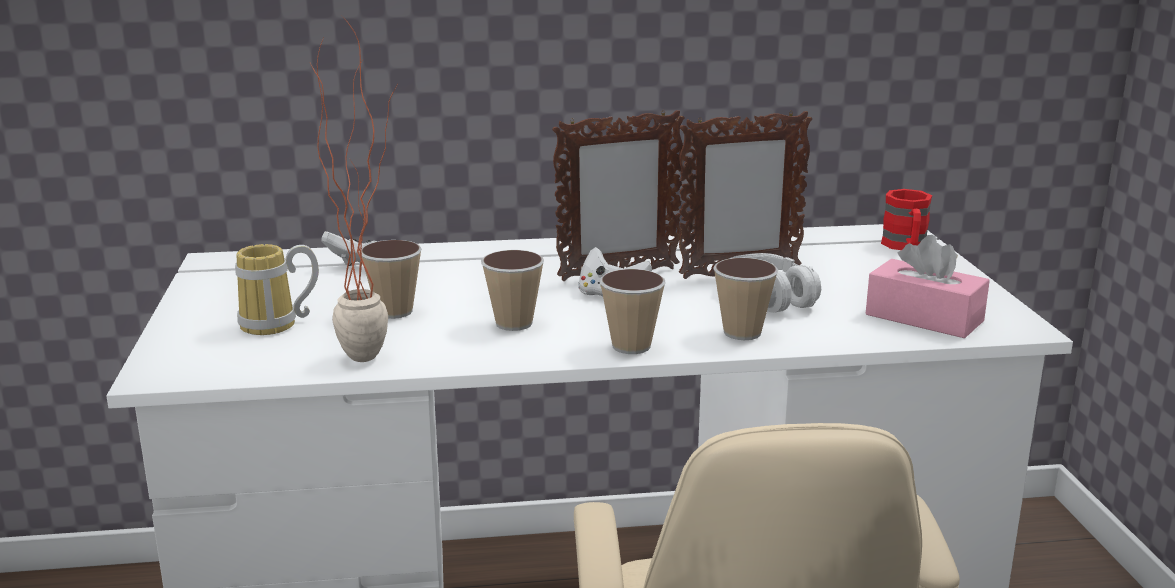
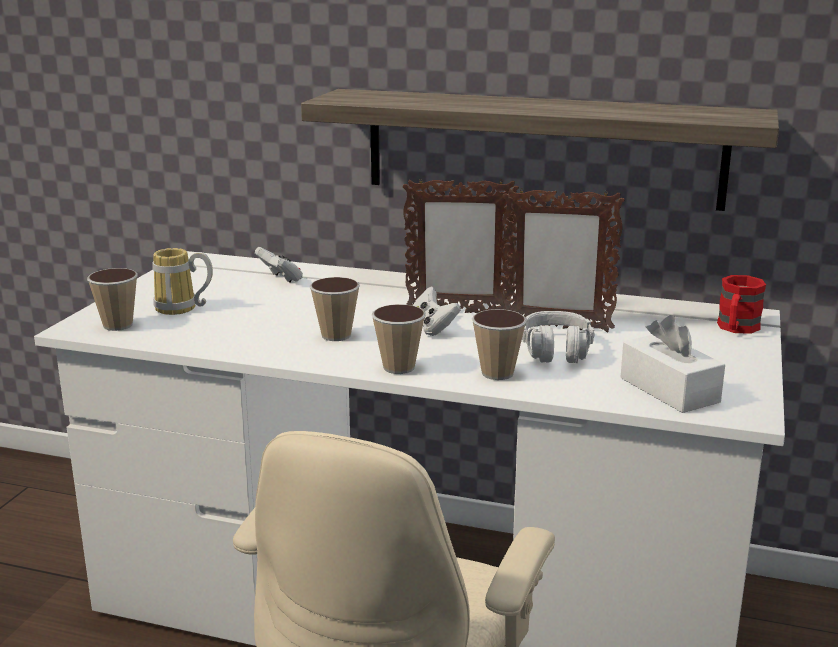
camera: 25 degrees right, 0 degrees up
(375, 352) = (220, 338): potted plant -> none
(394, 312) = (266, 313): cup -> cup (118, 325)
(658, 72) = (542, 148): none -> shelf
(924, 318) = (669, 390): pink tissue box -> white tissue box

